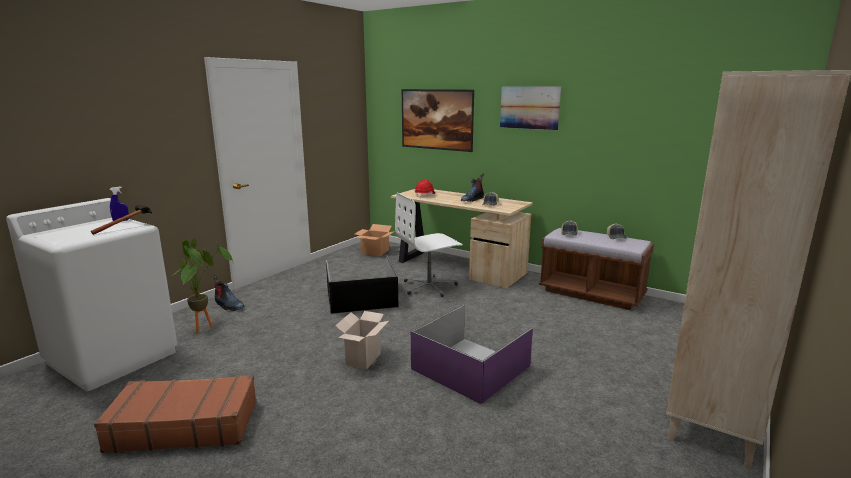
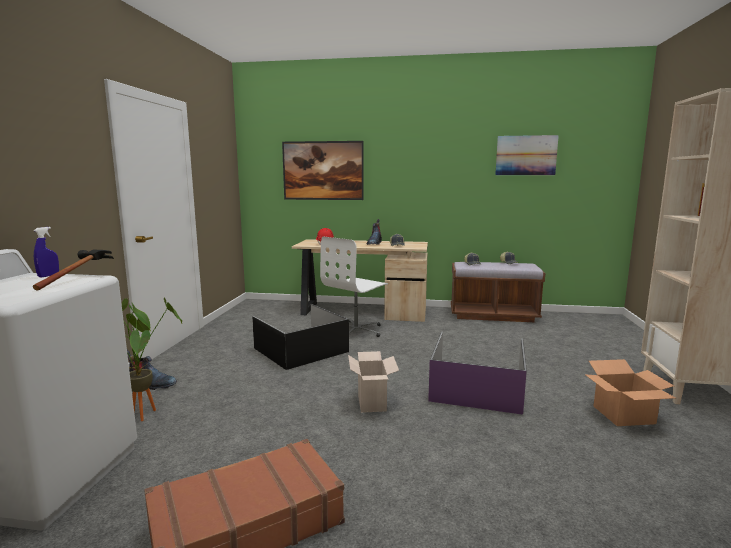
camera: 25 degrees left, 5 degrees down
(375, 251) = (266, 309): cardboard box -> cardboard box (624, 414)
(529, 107) = (419, 156): picture -> picture (526, 155)

